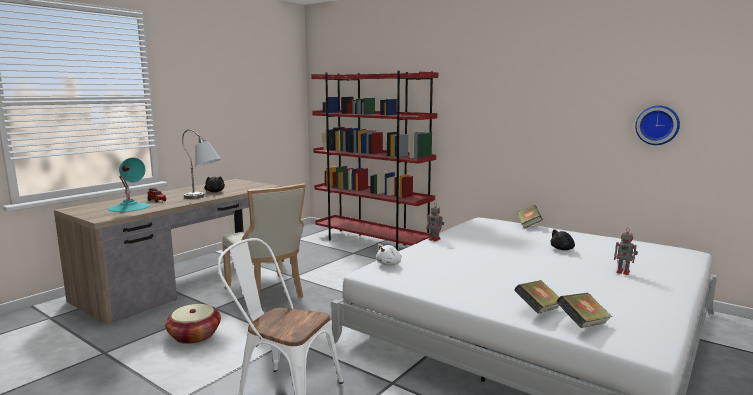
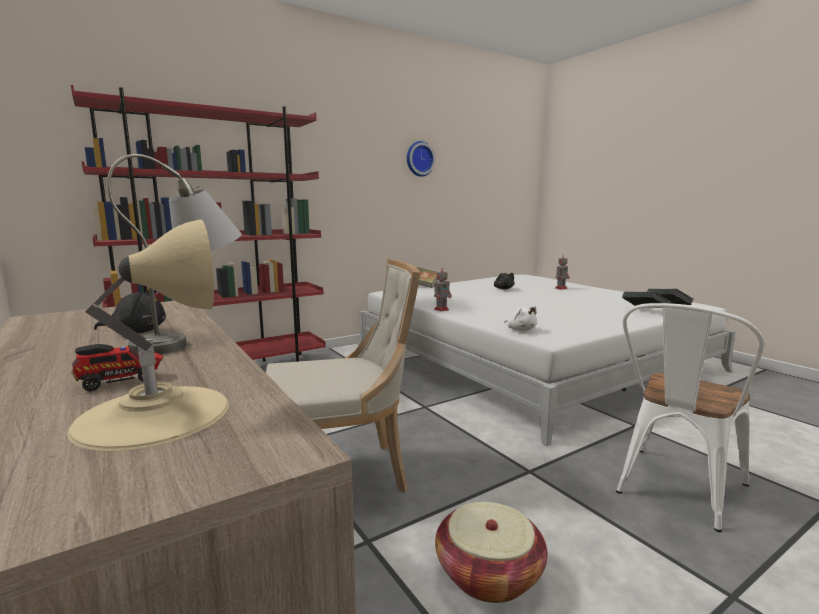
camera: 70 degrees left, 0 degrees up
(129, 207) = (154, 414): turquoise table lamp -> beige table lamp
(657, 125) = (486, 185): wall clock -> wall clock (419, 159)

